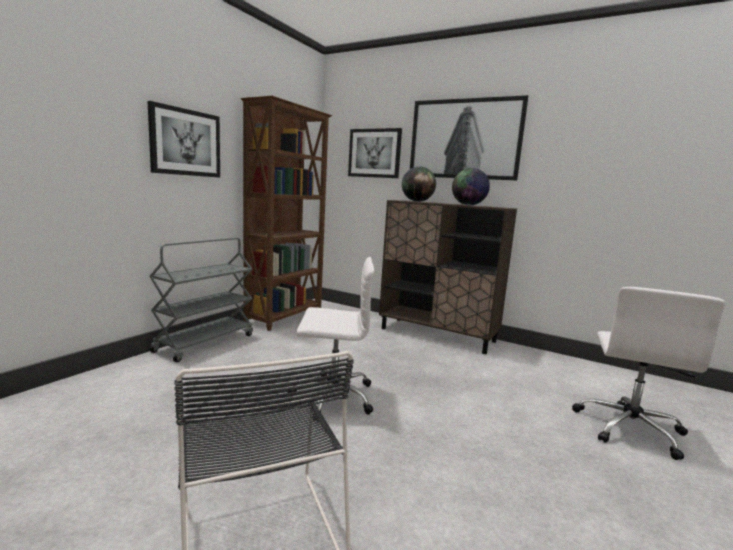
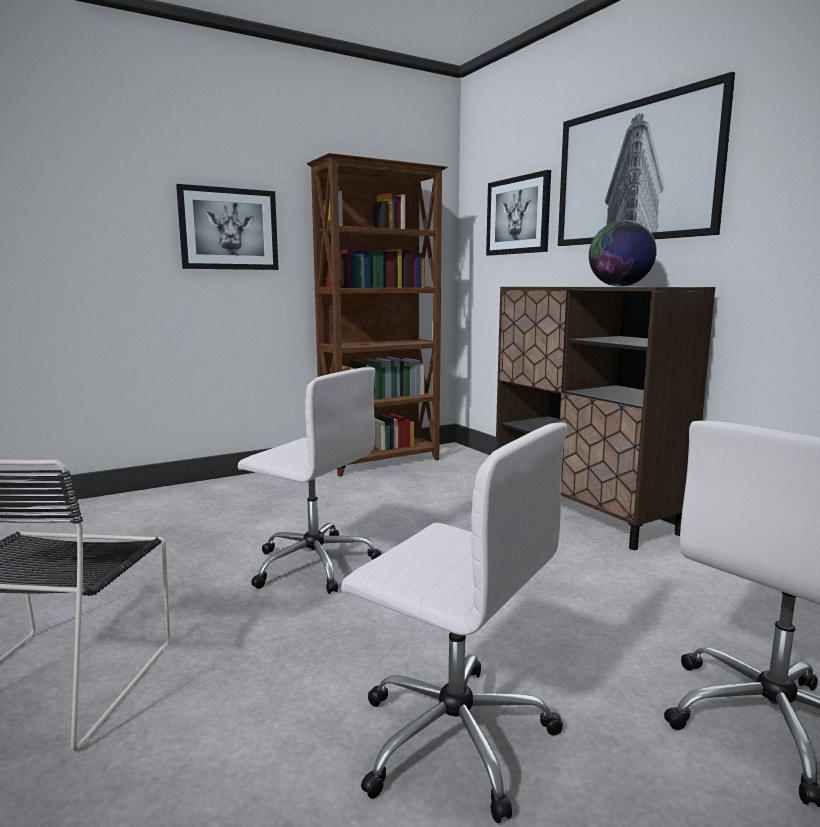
camera: 30 degrees right, 0 degrees up
(205, 342) = (250, 481): grey cart -> none
(417, 201) = (553, 286): globe -> none
(532, 478) = (452, 735): none -> white office chair

